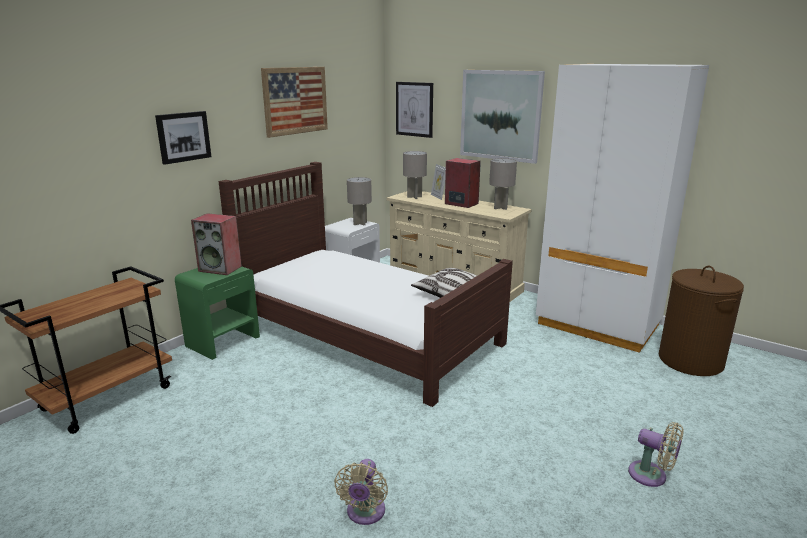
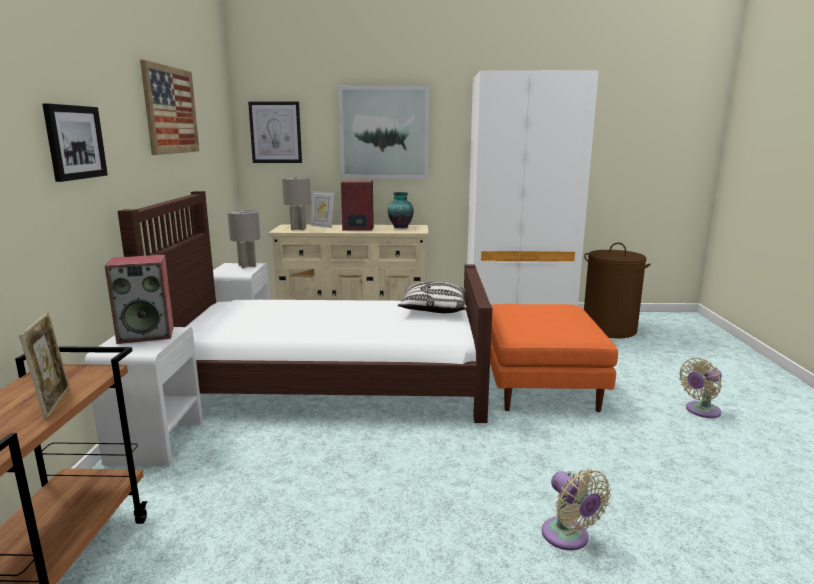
camera: 35 degrees left, 5 degrees down
(101, 303) = (54, 402): none -> picture frame
(223, 341) = (156, 441): green nightstand -> white nightstand
(500, 207) = (400, 227): grey table lamp -> vase
(526, 390) = (539, 384): none -> orange ottoman
(651, 476) = (700, 411): beige fan -> beige fan turned 150 degrees clockwise

